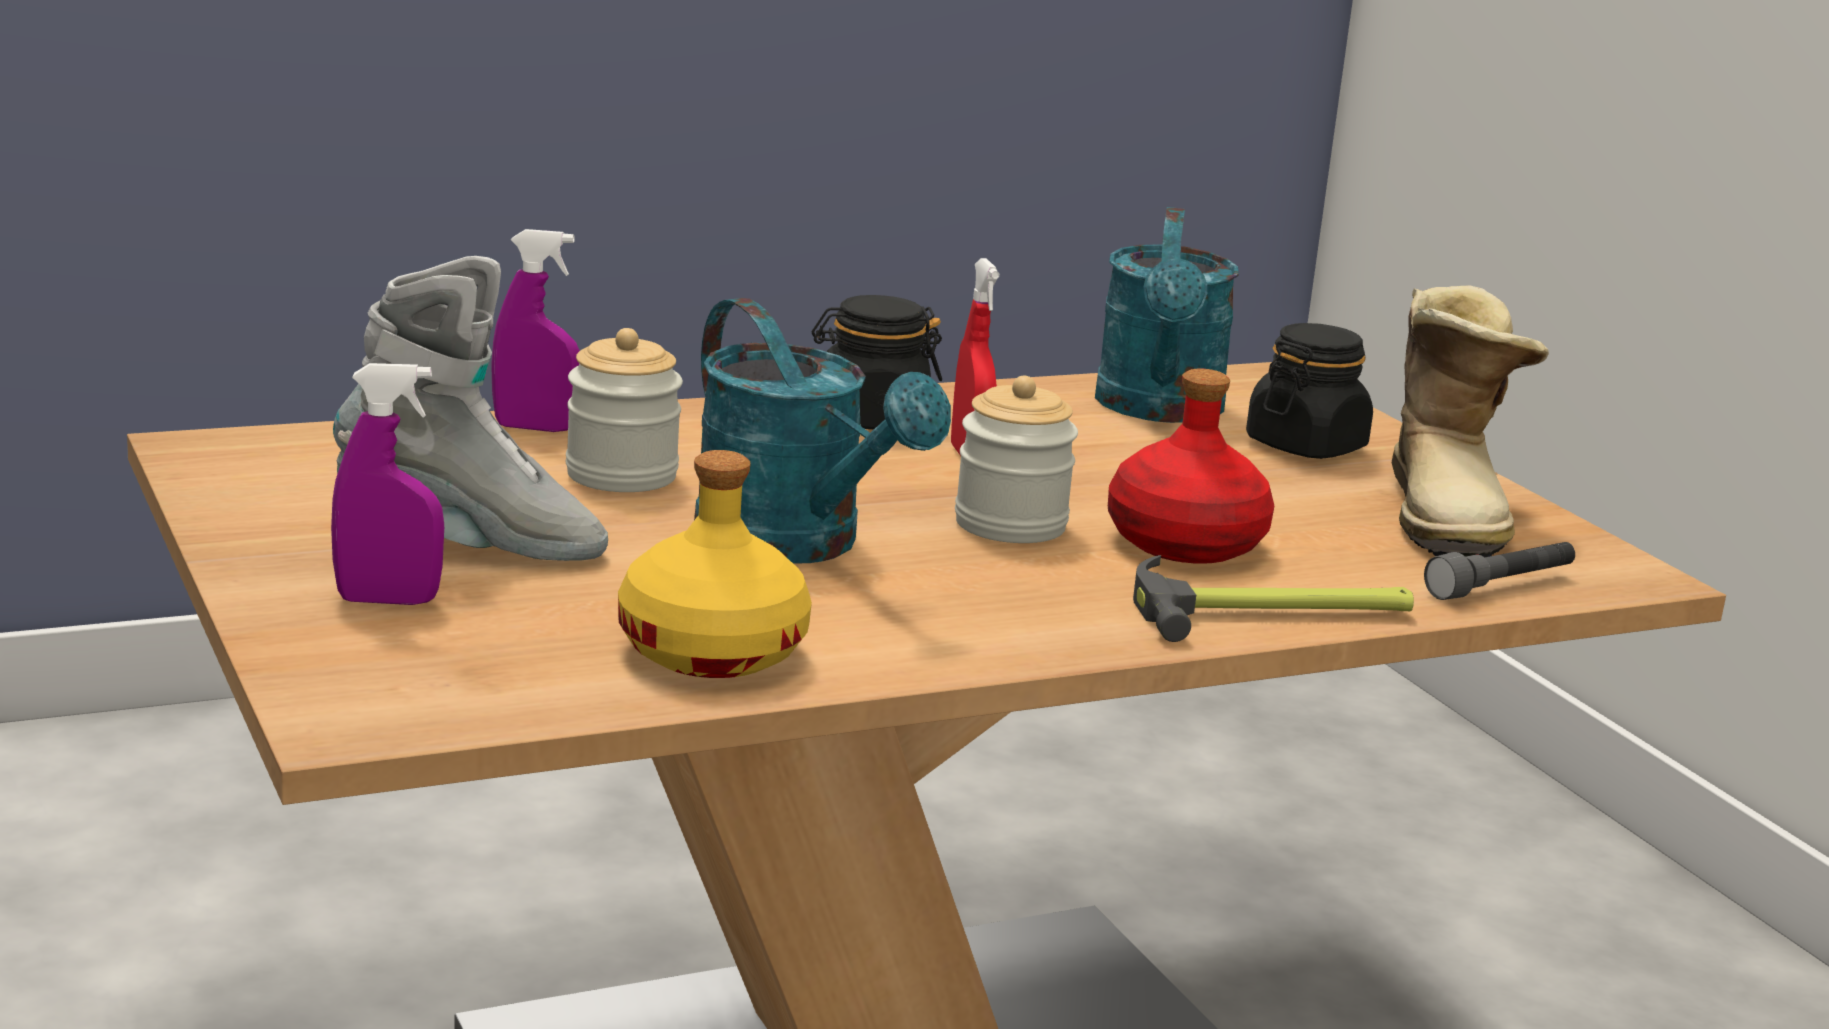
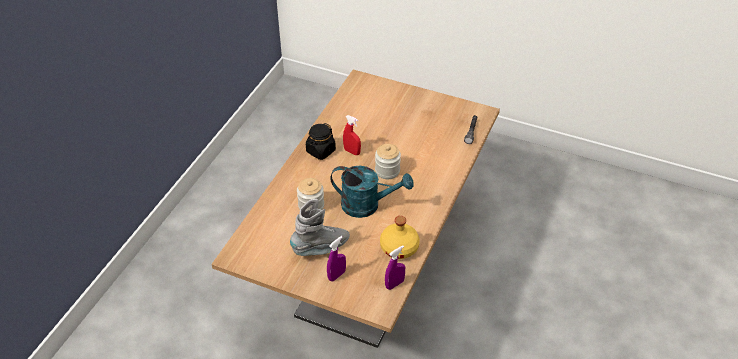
camera: 40 degrees left, 25 degrees up
(535, 428) = (273, 202): purple spray bottle -> purple spray bottle (394, 284)
(1160, 410) = (358, 108): turquoise watering can -> none
(1187, 543) = (417, 155): red bottle -> none
(1275, 612) = (453, 167): hammer -> none
(1306, 446) = (394, 103): black jar -> none
(1449, 514) = (440, 112): boot -> none

